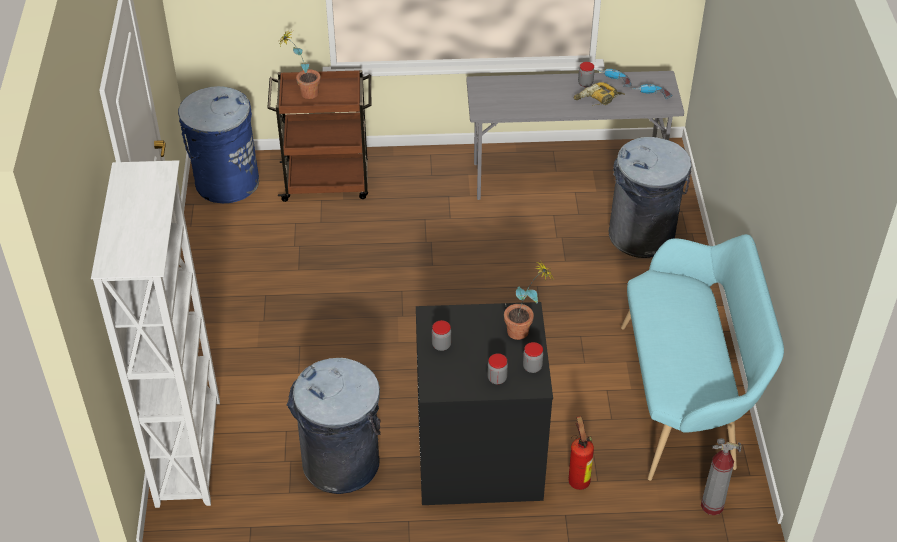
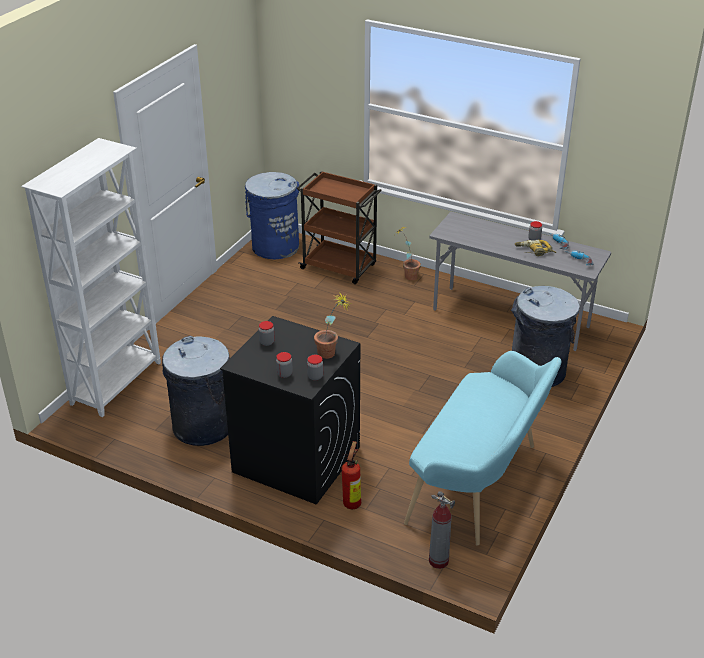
camera: 30 degrees right, 10 degrees down
(303, 93) = (328, 188): potted plant -> potted plant (407, 275)

